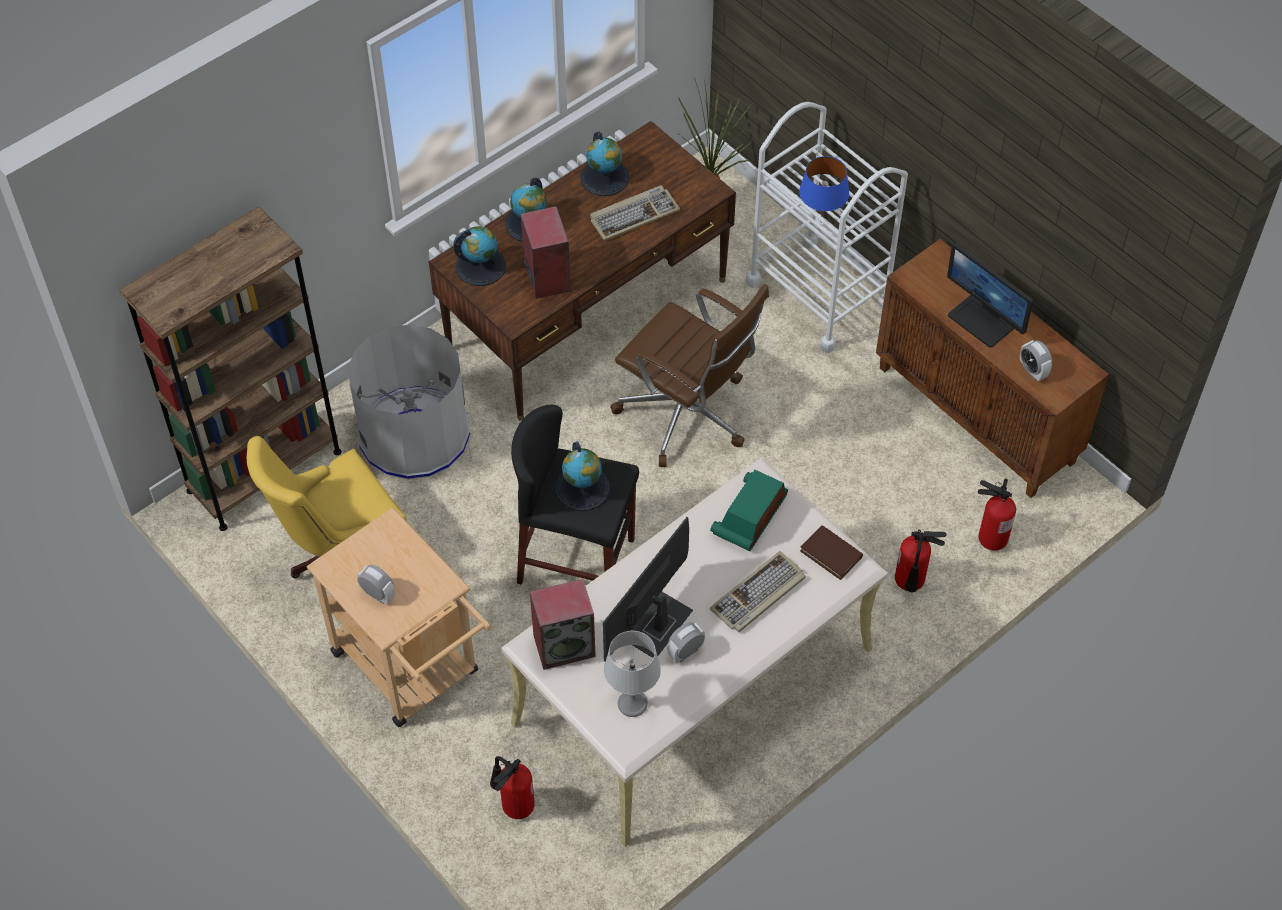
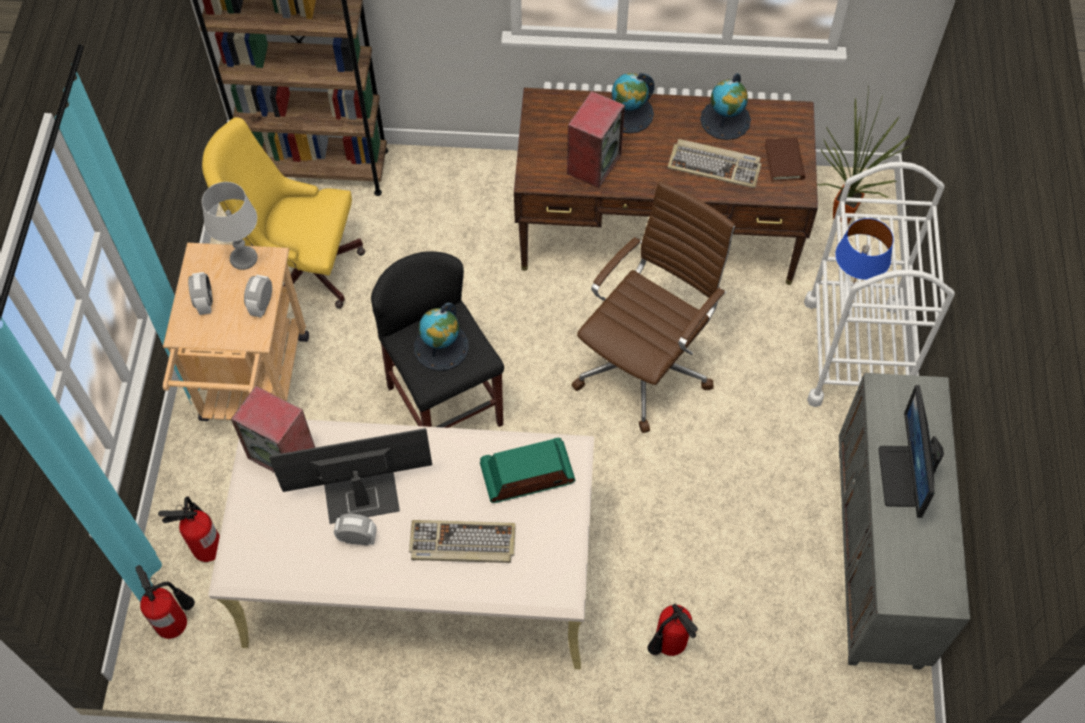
camera: 45 degrees right, 5 degrees up
(414, 434) = (440, 221): grey trash can -> none
(481, 266) = (556, 119): globe -> none
(632, 704) = (275, 543): grey table lamp -> grey table lamp (243, 259)
(687, 415) = (645, 365): brown office chair -> brown office chair turned 135 degrees counterclockwise
(831, 554) = (554, 562): brown book -> brown book (784, 161)
(977, 415) = (879, 557): brown cabinet -> grey cabinet
(991, 536) = (778, 666): fire extinguisher -> fire extinguisher (176, 621)
(1032, 371) = (901, 557): alarm clock -> alarm clock (262, 305)

